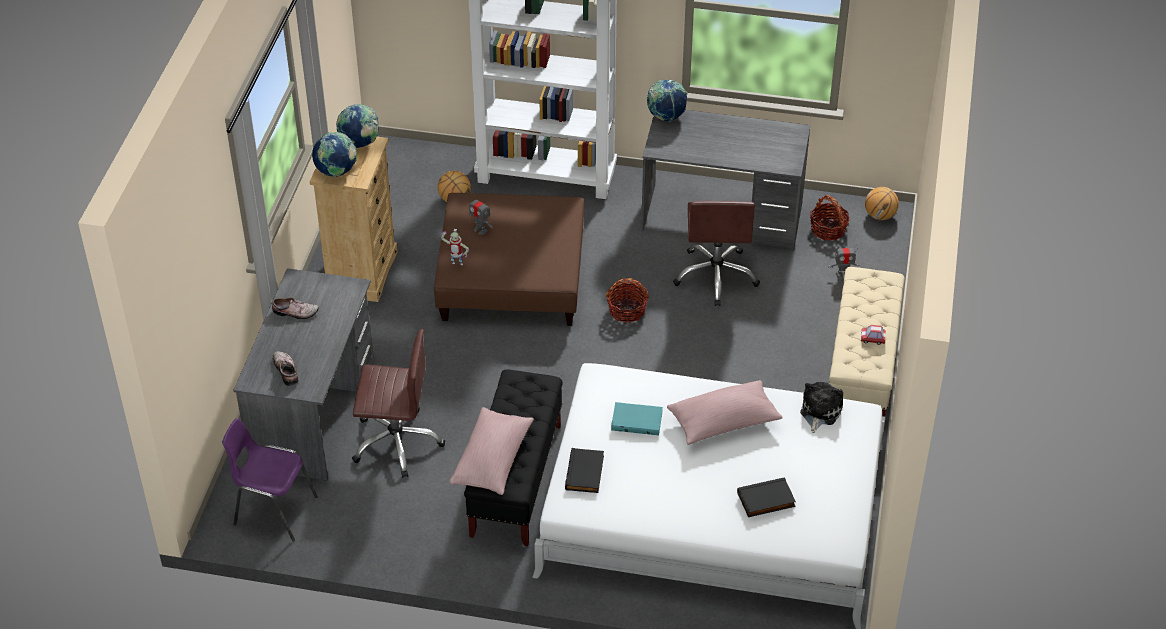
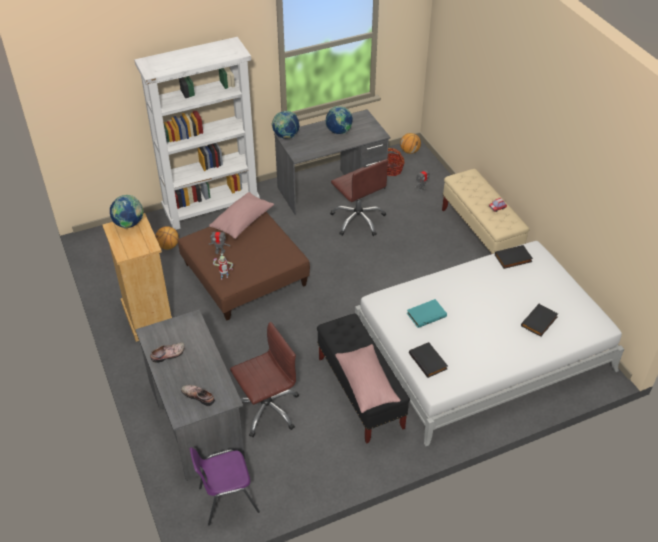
camera: 35 degrees left, 0 degrees up
(336, 172) = (130, 248): globe -> globe (339, 132)
(627, 310) = (328, 261): basket -> none
(723, 422) = (472, 290): pink pillow -> pink pillow (242, 222)
(819, 411) = (513, 259): plush toy -> black book

